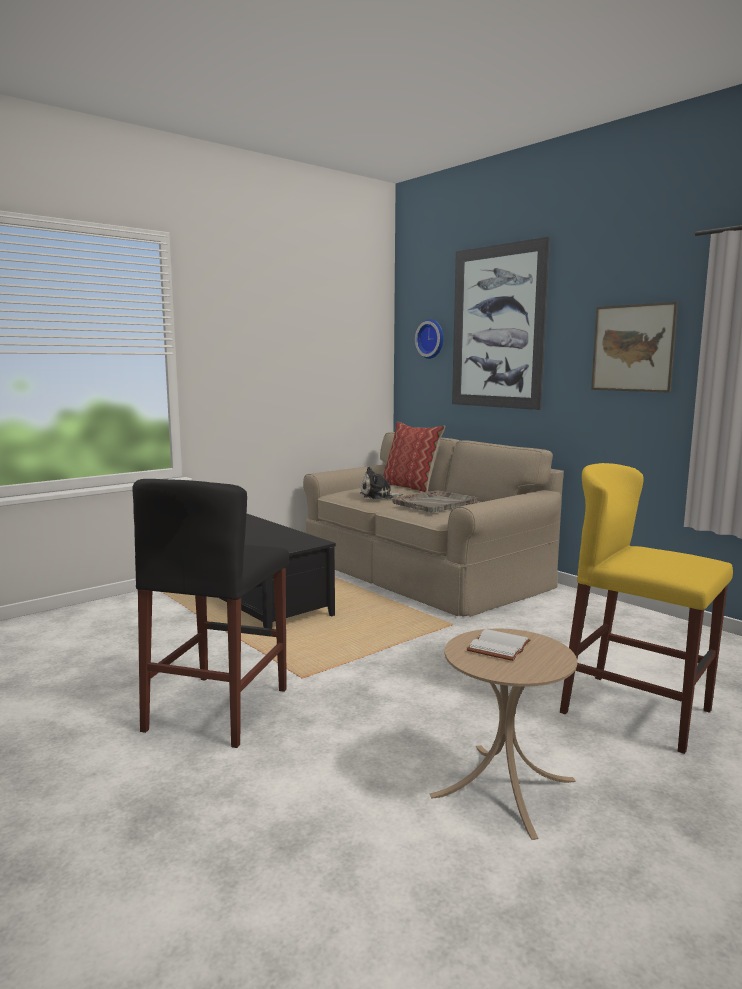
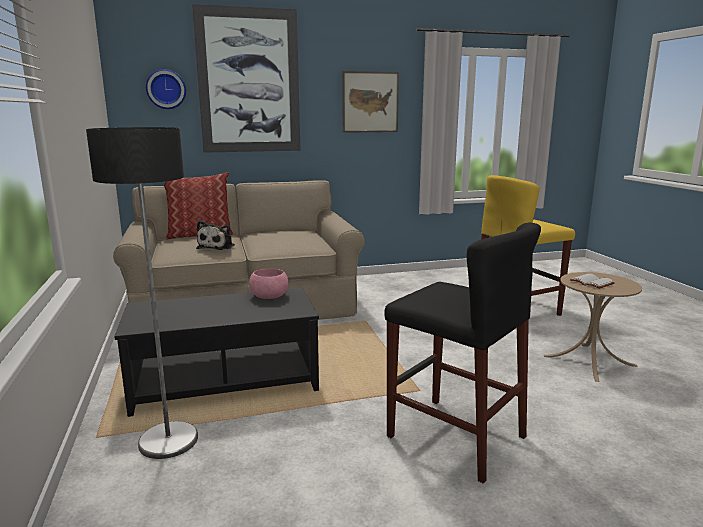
camera: 65 degrees left, 5 degrees up
(162, 608) = (168, 441): none -> floor lamp
(299, 538) = (269, 296): none -> pink bowl
(436, 503) = (279, 238): grey tray -> none

